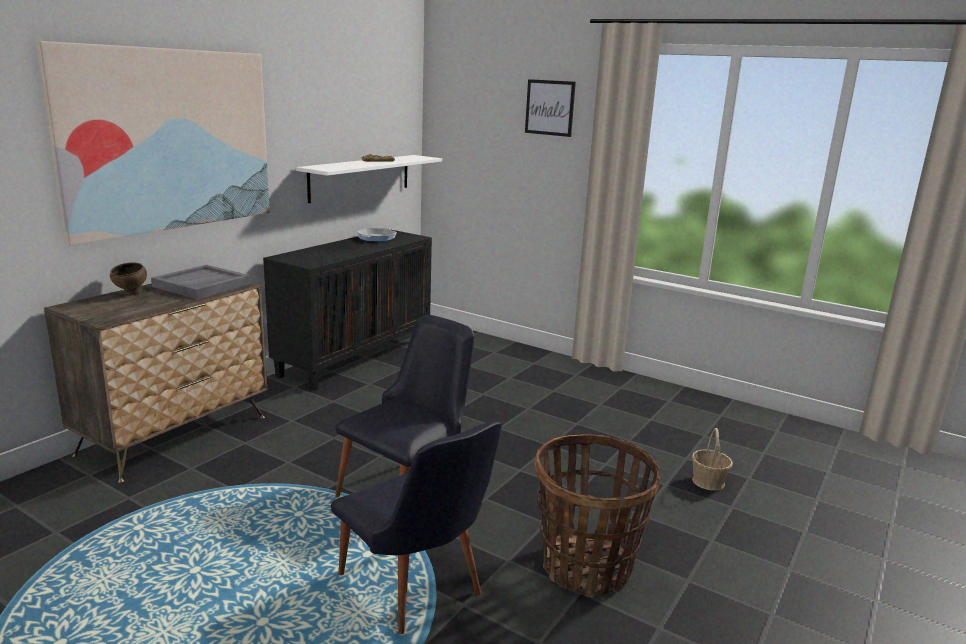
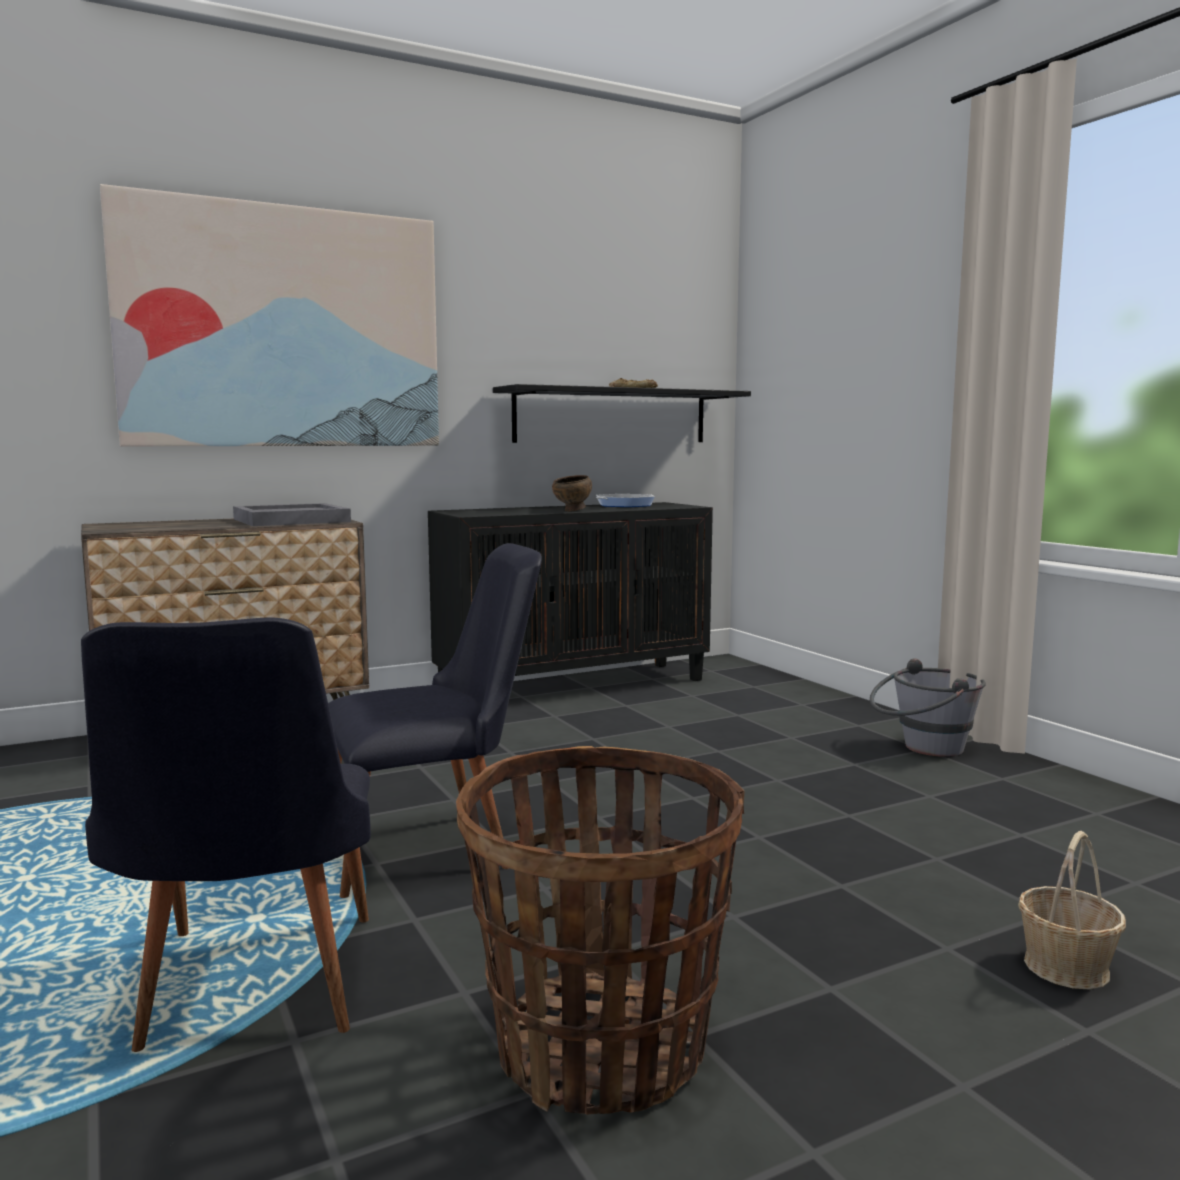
camera: 30 degrees right, 10 degrees down
(131, 294) = (195, 521): brown bowl -> brown bowl (573, 511)
(360, 177) = (612, 416): white shelf -> black shelf
(549, 107) = (903, 275): picture -> none
(575, 374) = (923, 748): none -> grey bucket

